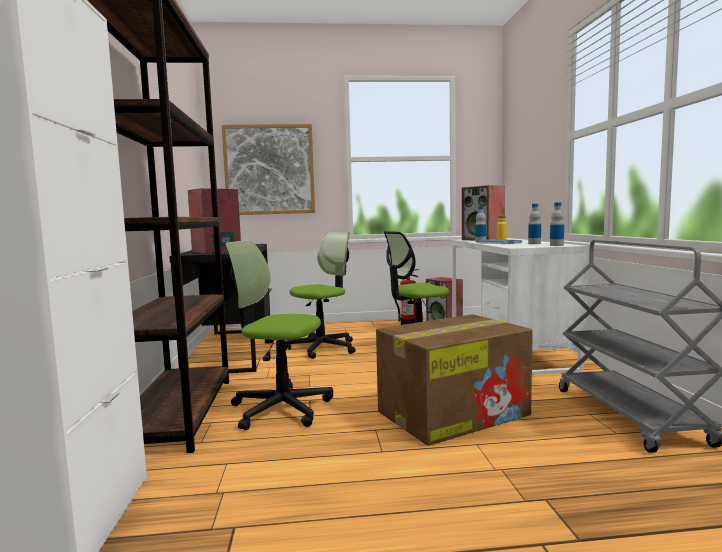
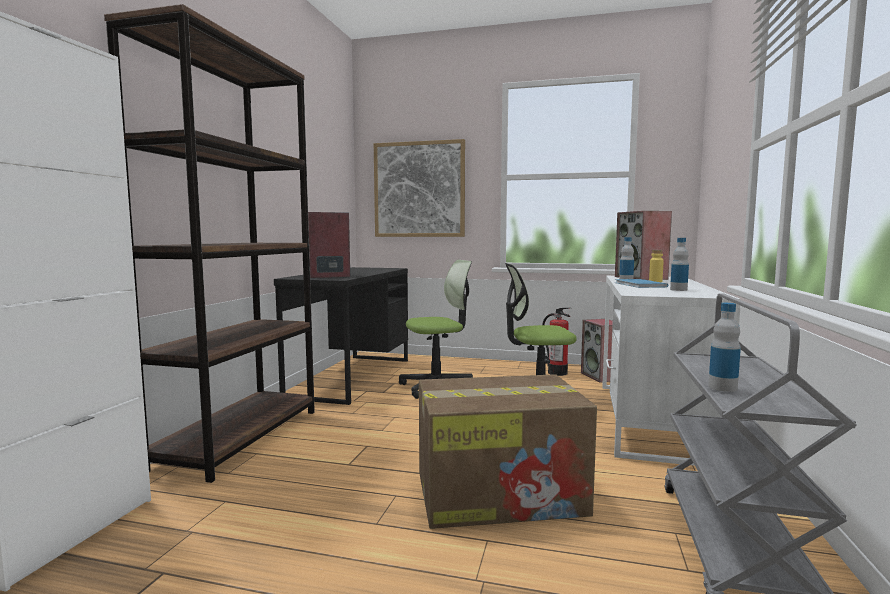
camera: 20 degrees right, 0 degrees up
(281, 408) = (330, 451): office chair -> none
(556, 245) = (695, 295): bottle -> bottle (722, 387)

